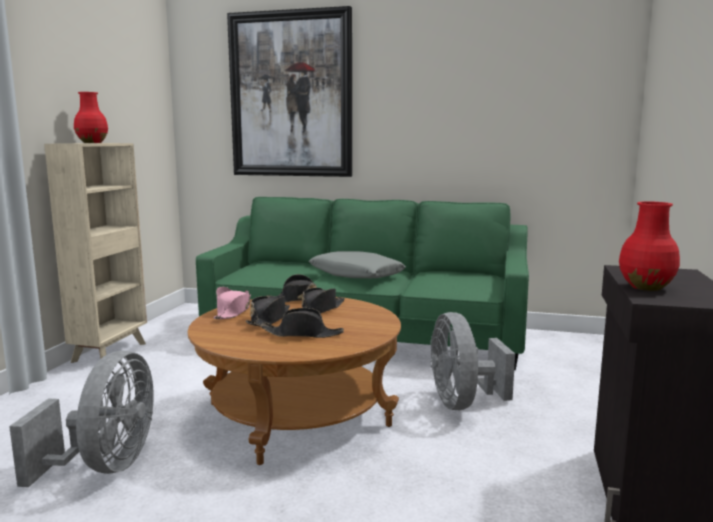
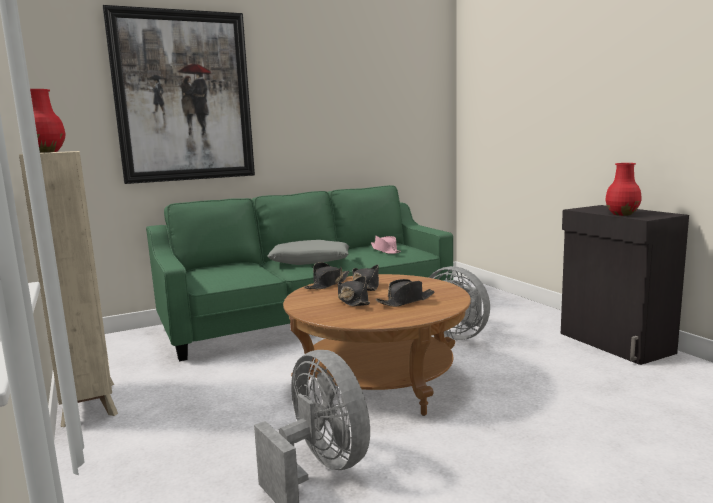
camera: 40 degrees left, 0 degrees up
(233, 311) = (307, 303): pink hat -> pink hat (385, 250)

